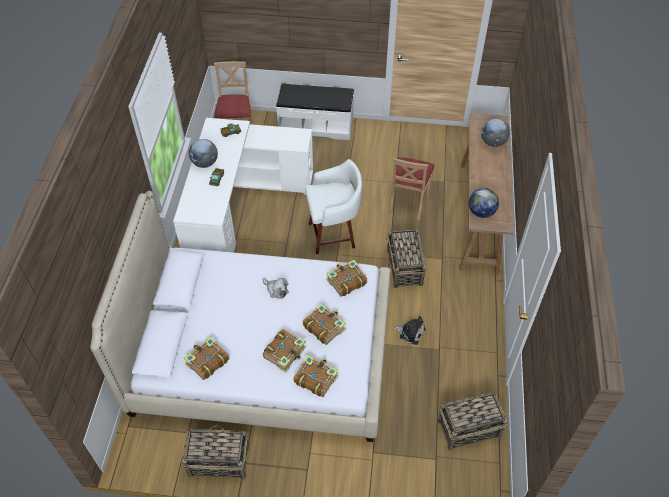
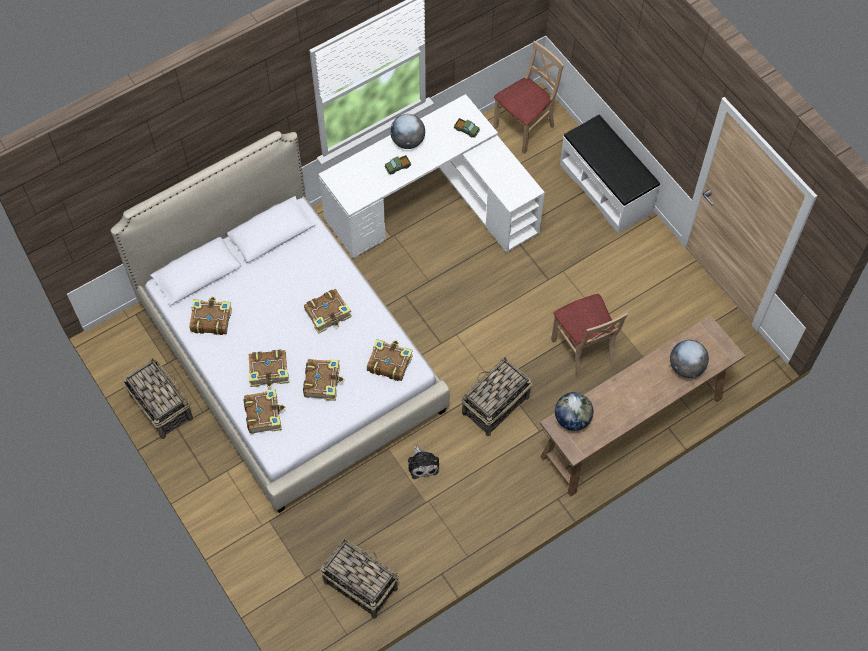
camera: 50 degrees right, 10 degrees up
(276, 290) = (328, 314): plush toy -> book
(333, 235) = (477, 313): white stool -> none
(408, 203) = (583, 350): beige chair -> beige chair turned 90 degrees counterclockwise

